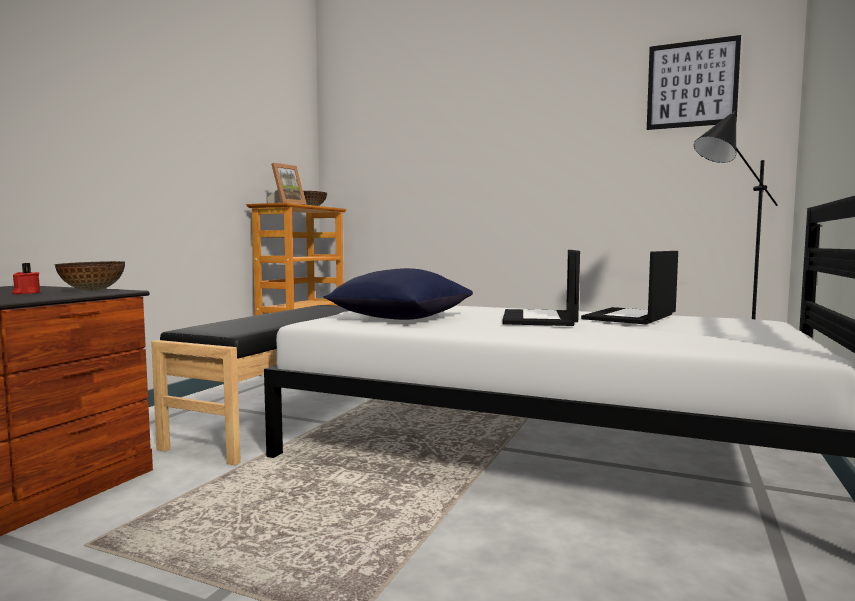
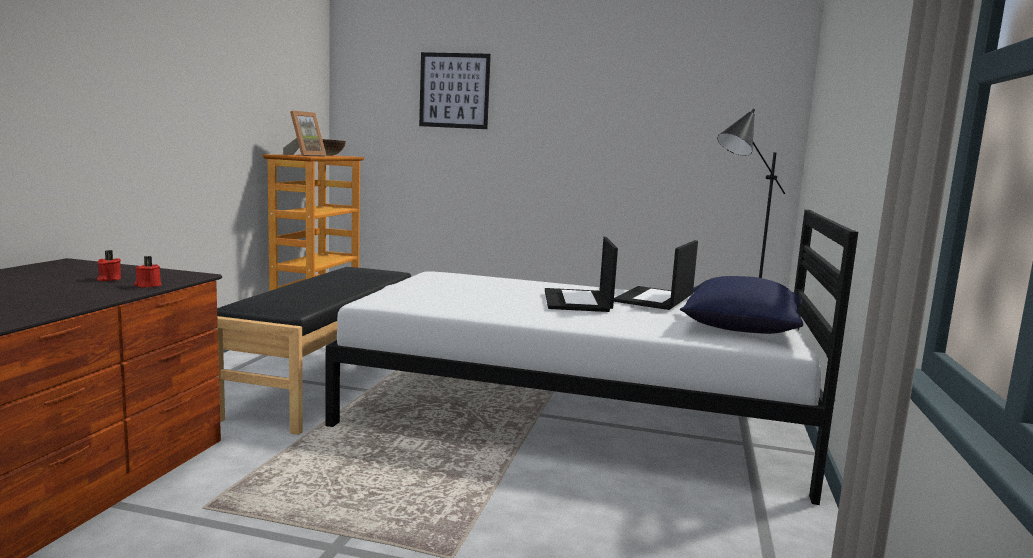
camera: 10 degrees left, 5 degrees up
(54, 296) = (147, 285): none -> red candle
(91, 290) = (165, 274): bowl -> none
(400, 318) = (450, 297): blue pillow -> blue pillow (740, 328)
(692, 84) = (719, 64): picture -> picture (454, 90)

